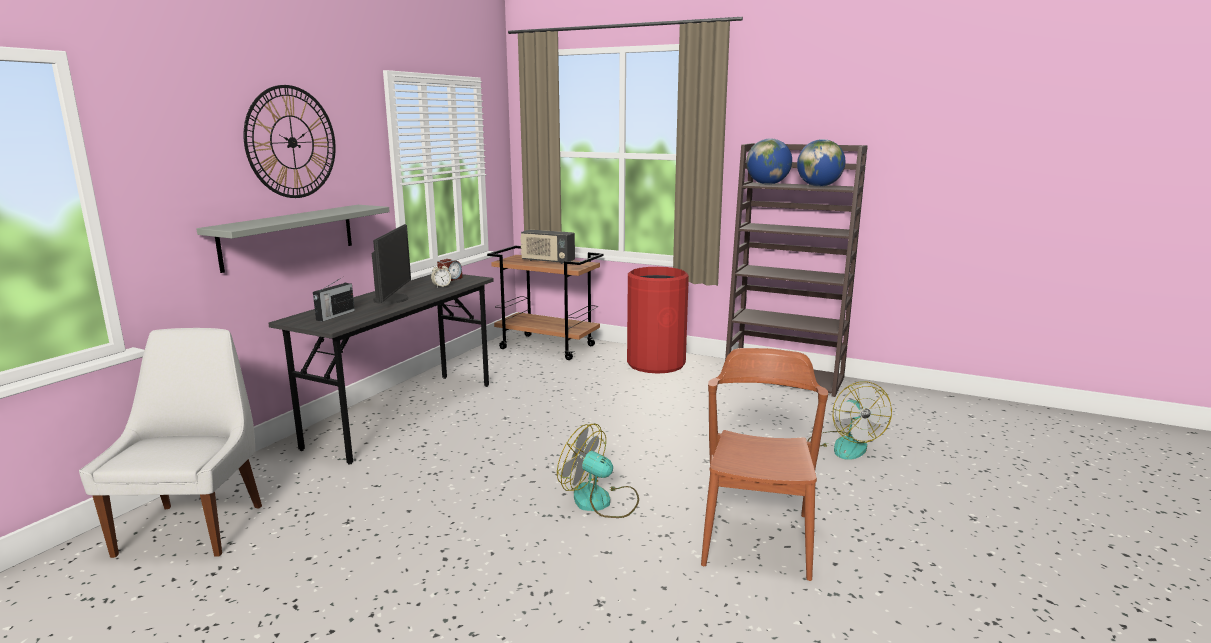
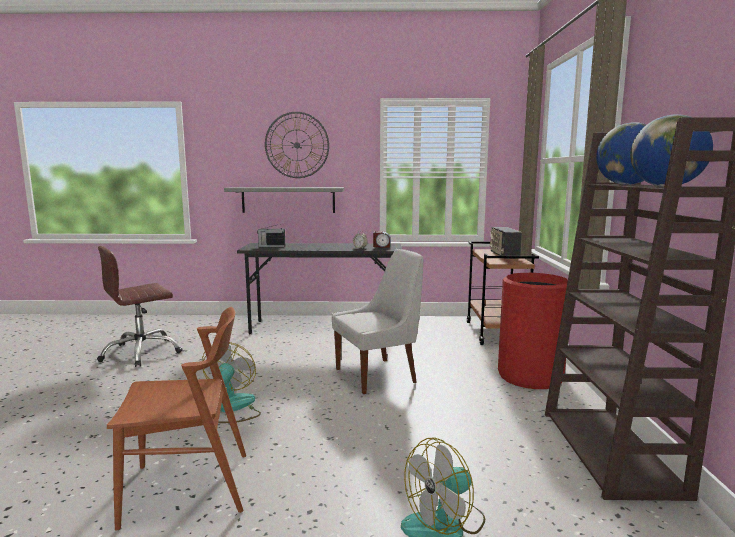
camera: 65 degrees right, 5 degrees down
(194, 527) = (172, 327): white chair -> white chair (378, 375)
(302, 562) = (141, 353): none -> brown office chair
(393, 299) = (316, 247): monitor -> none

